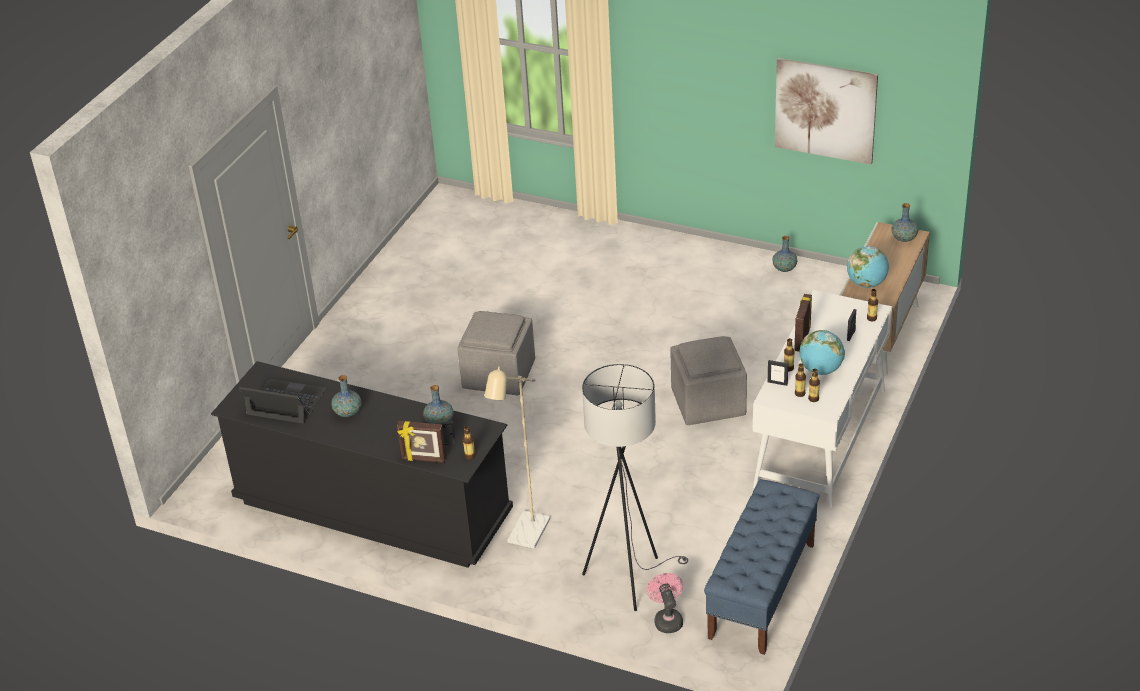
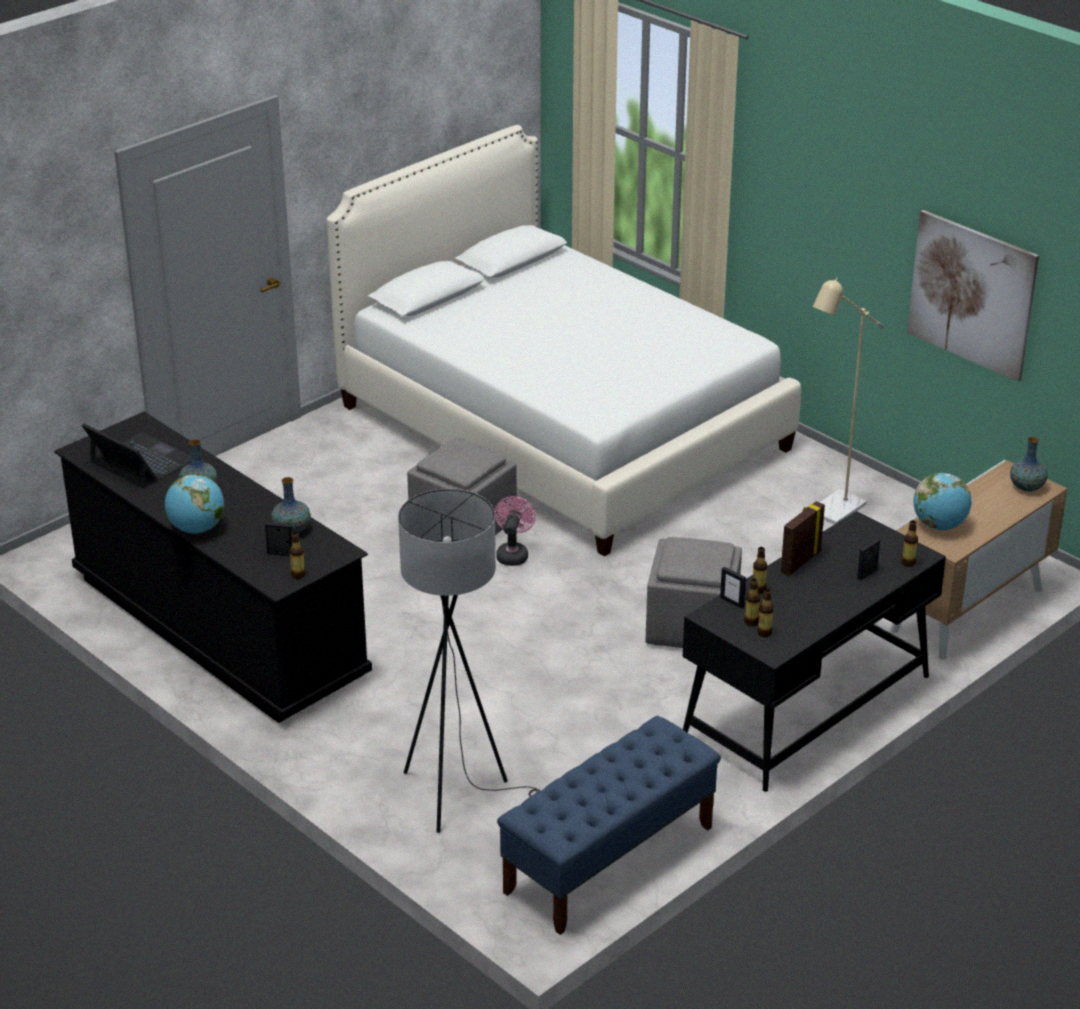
camera: 20 degrees right, 5 degrees down
(424, 459) = (244, 563): picture frame -> none
(518, 276) = (562, 426): none -> white bed
(525, 537) = (368, 710): beige floor lamp -> beige floor lamp (831, 513)
(667, 619) = (469, 854): pink fan -> pink fan (513, 554)
(784, 269) = (894, 503): vase -> none
(820, 437) = (806, 706): white desk -> black desk
(821, 370) = (798, 603): globe -> globe (197, 529)

